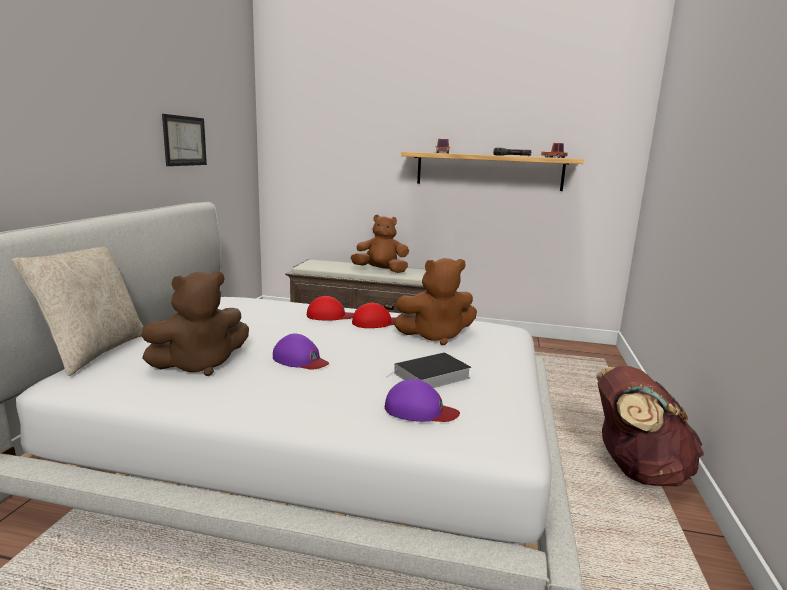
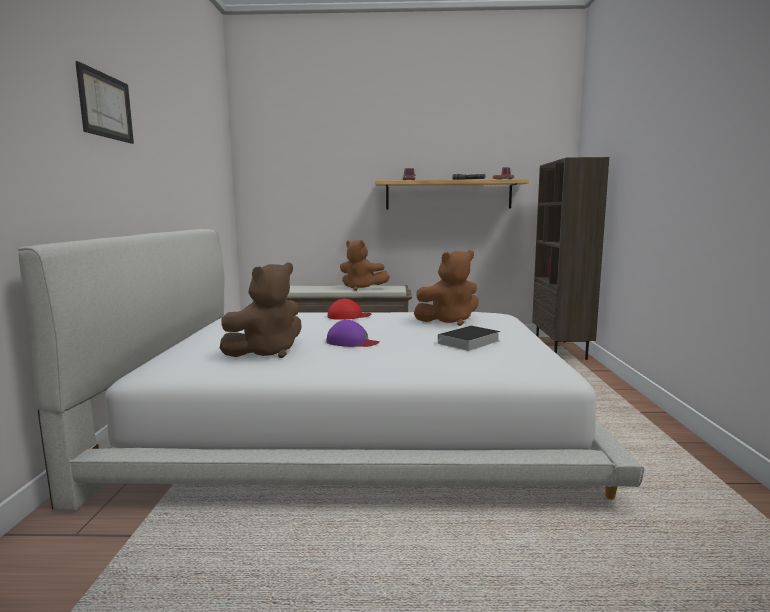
camera: 10 degrees left, 5 degrees down
(94, 352) = (156, 354): beige pillow -> none
(184, 141) = (186, 173): picture -> picture (105, 106)
(375, 322) = (392, 317): red cap -> none
(381, 271) = (361, 288): brown plush toy -> brown plush toy turned 150 degrees counterclockwise
(420, 410) = (478, 360): purple cap -> none
(600, 365) = (561, 350): none -> brown bookcase
(636, 470) = (624, 412): brown backpack -> none

